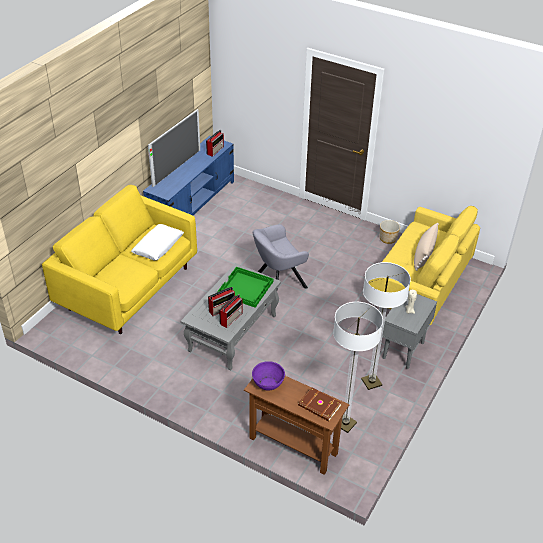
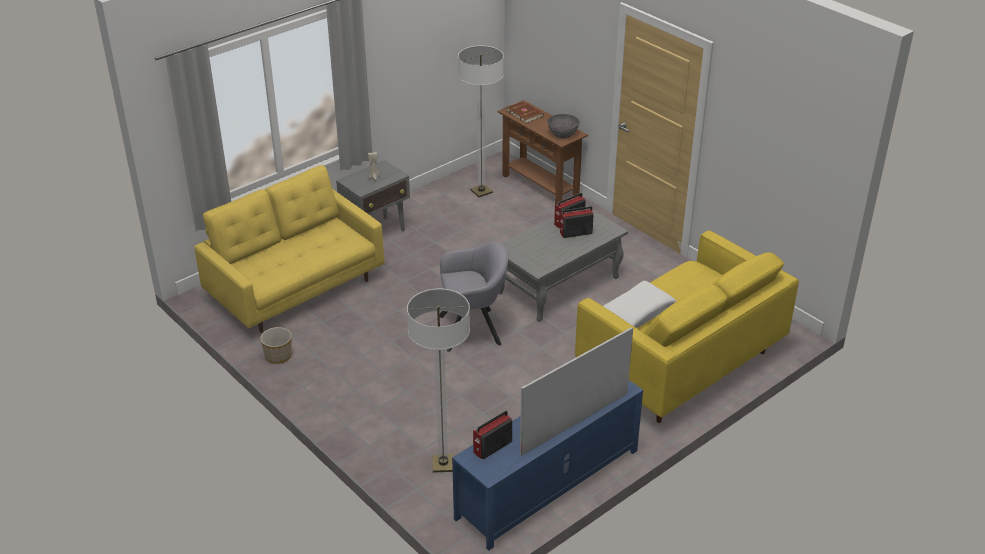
camera: 160 degrees left, 5 degrees down
(245, 288) = (538, 247): green tray -> none
(268, 383) = (562, 134): purple bowl -> grey bowl
(371, 382) = (432, 214): floor lamp -> floor lamp (443, 464)
(424, 254) = (289, 249): beige pillow -> none

